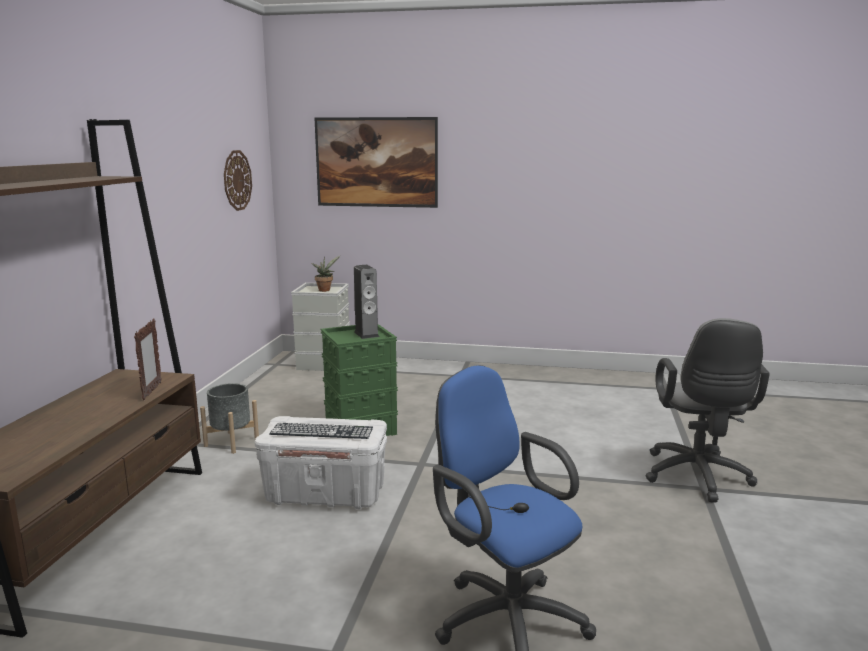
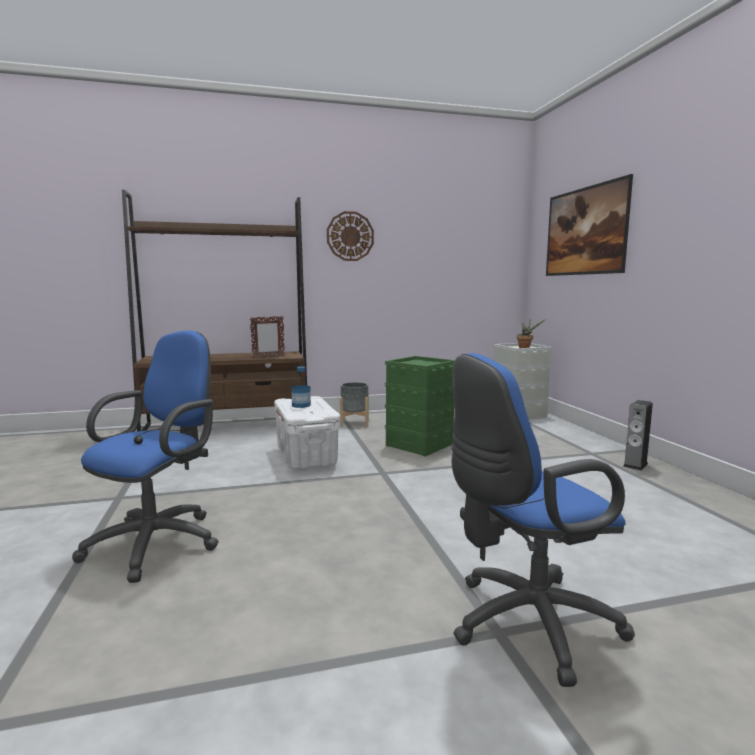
camera: 65 degrees right, 5 degrees down
(237, 180) = (466, 251): wall clock -> wall clock (350, 236)
(321, 431) = (301, 405): keyboard -> bottle
(366, 334) = (429, 364): speaker -> speaker (635, 465)
(697, 478) = (525, 624): grey office chair -> blue office chair

